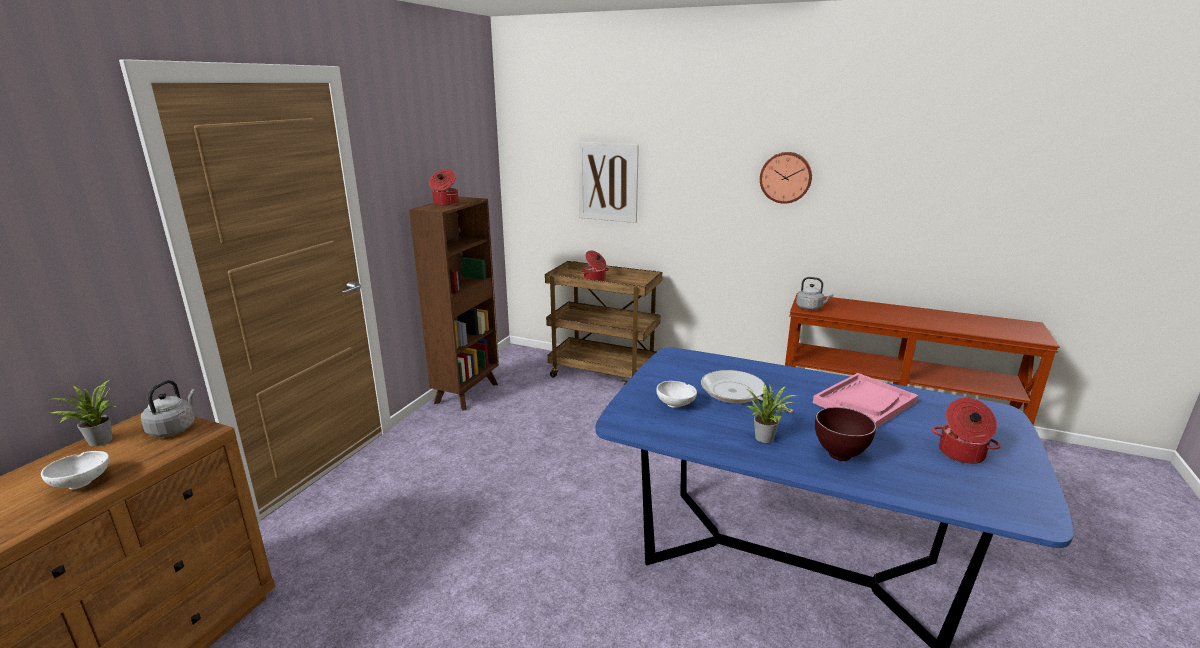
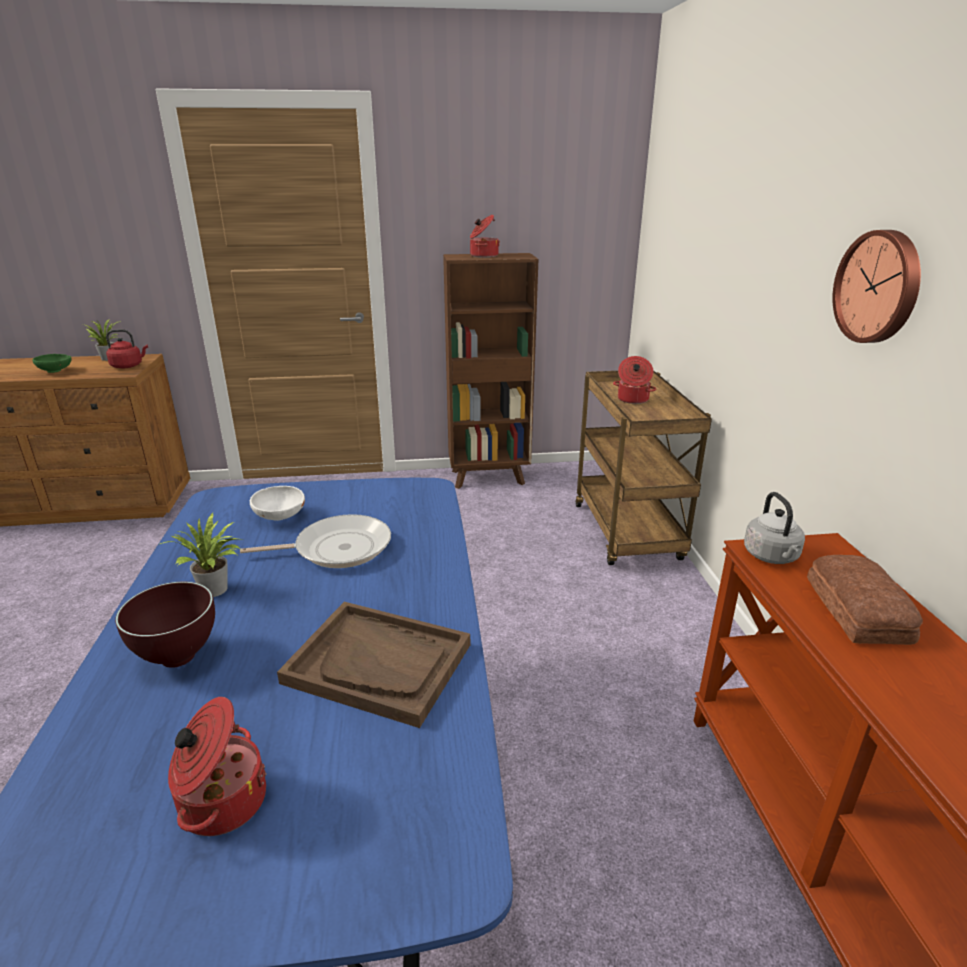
camera: 60 degrees right, 5 degrees up
(83, 482) = (56, 371): white bowl -> green bowl
(174, 428) = (128, 366): grey kettle -> red kettle
(608, 182) = (701, 262): picture -> none
(736, 393) = (337, 548): frying pan -> frying pan turned 60 degrees clockwise
(858, 309) = (858, 609): none -> bread
(864, 402) = (379, 663): pink tray -> brown tray

